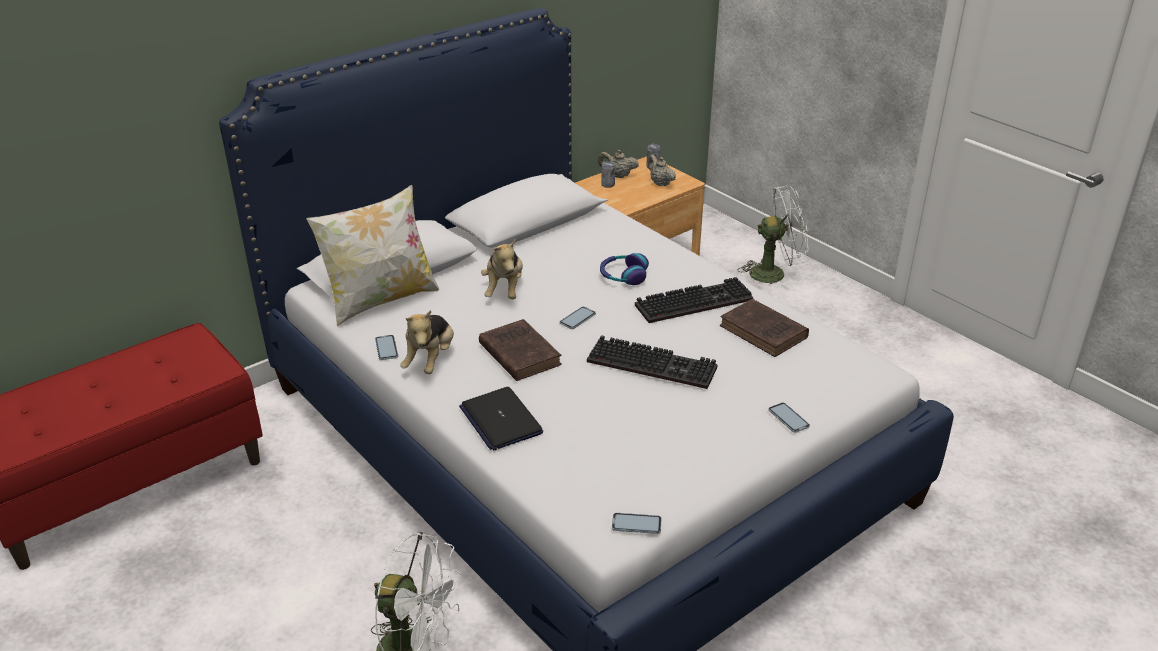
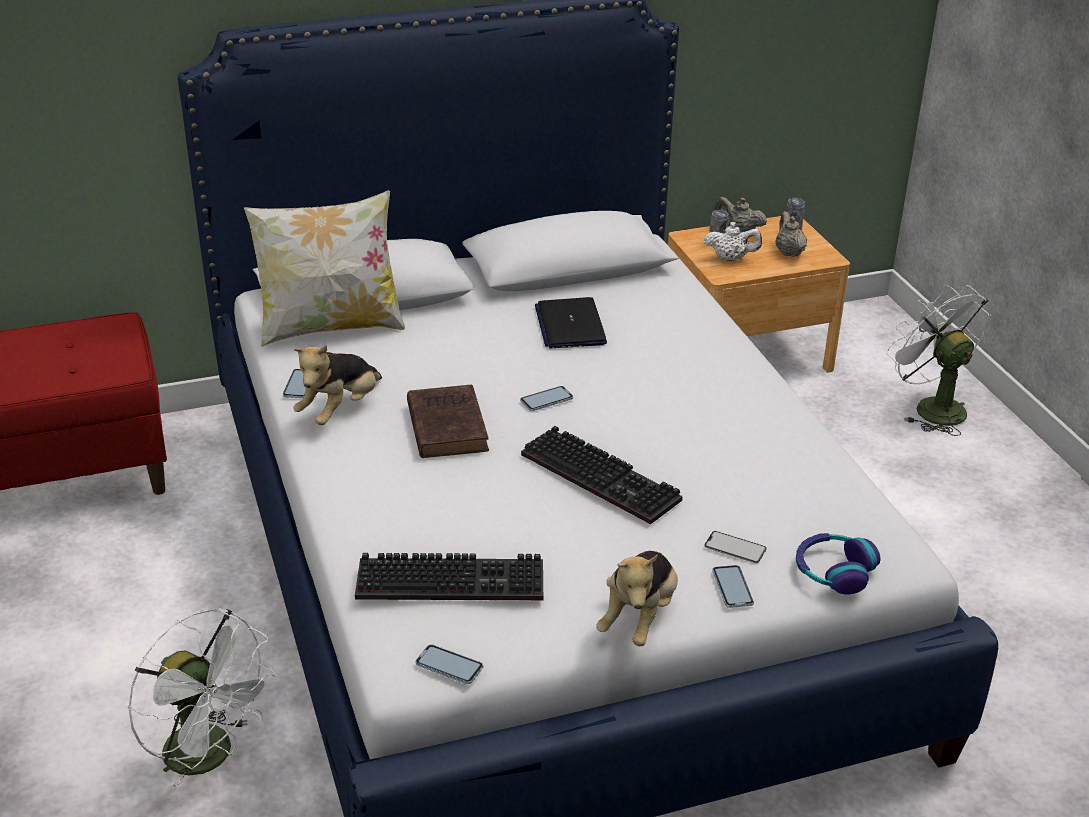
camera: 20 degrees right, 0 degrees up
(500, 420) = (372, 499): laptop -> laptop (570, 325)
(504, 289) = (482, 345): plush toy -> plush toy (639, 617)
(623, 276) = (641, 359): headphones -> headphones (833, 571)
(624, 195) = (731, 259): none -> white teapot
(694, 301) = (711, 411): keyboard -> keyboard (454, 579)
(765, 333) = (778, 471): brown book -> none
(772, 391) = (735, 547): none -> phone
(774, 273) = (931, 407): white fan -> white fan turned 135 degrees counterclockwise

